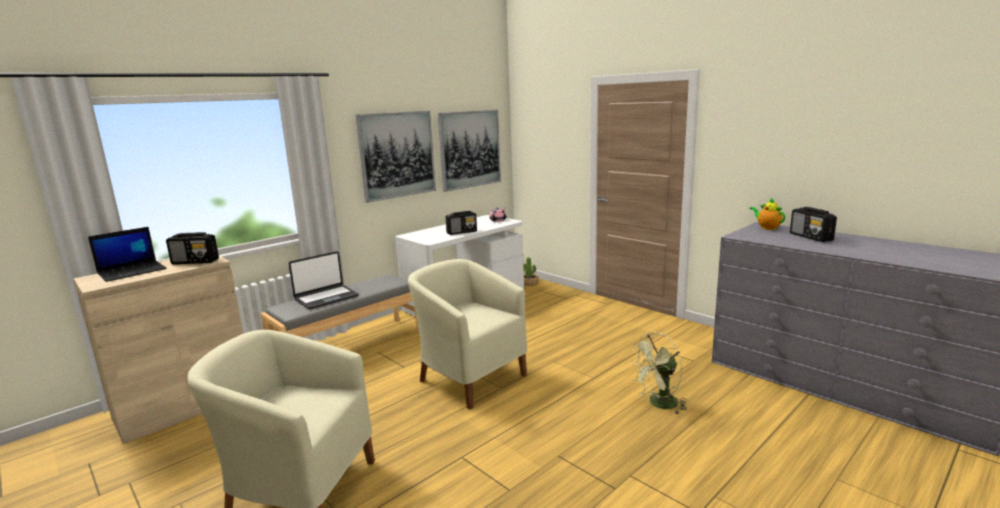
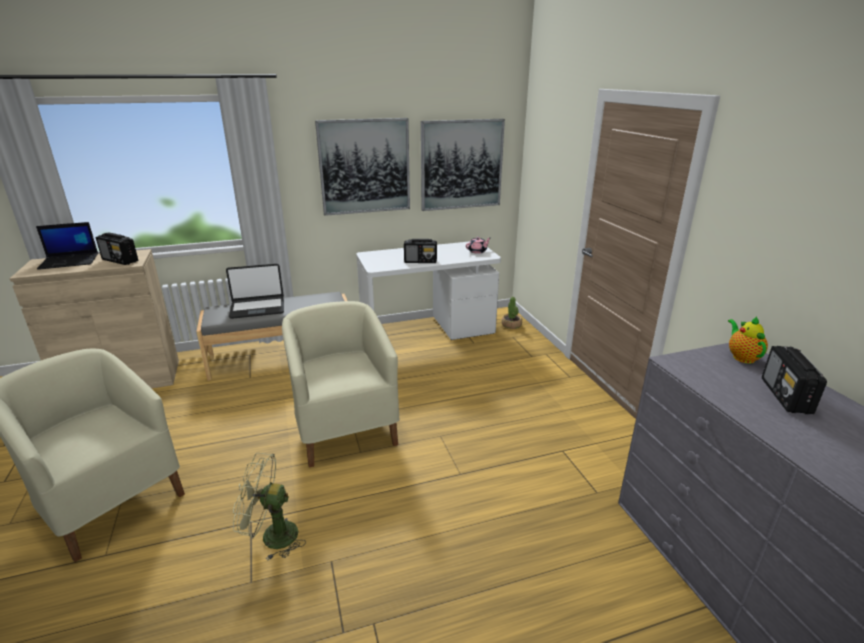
camera: 25 degrees right, 10 degrees up
(659, 404) = (495, 539): green fan -> green fan (271, 536)

